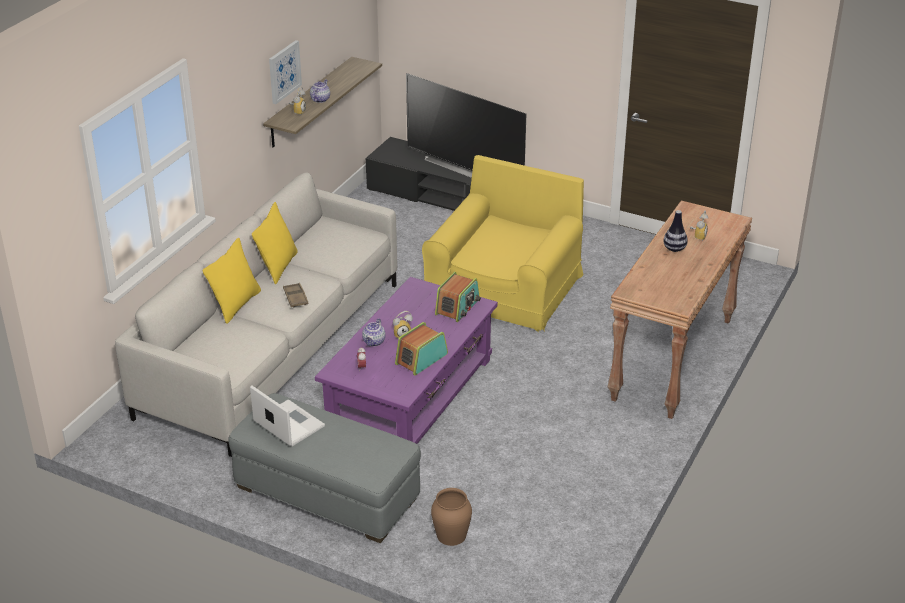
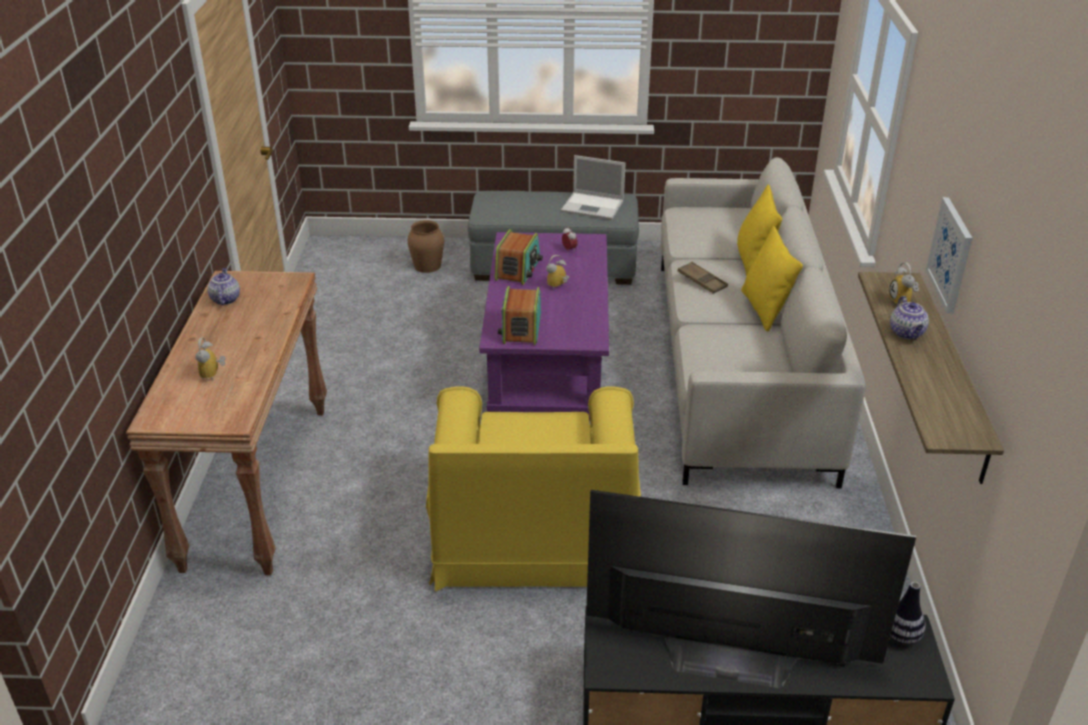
camera: 155 degrees right, 0 degrees up
(374, 342) = (579, 273): teapot -> teapot (225, 299)
(674, 249) = (246, 347): vase -> vase (901, 636)

